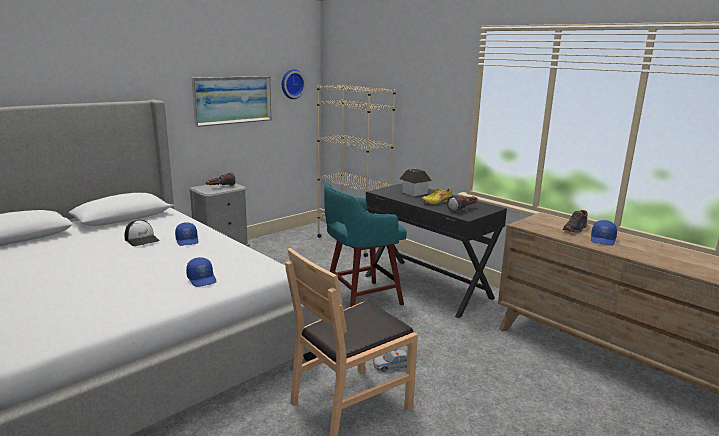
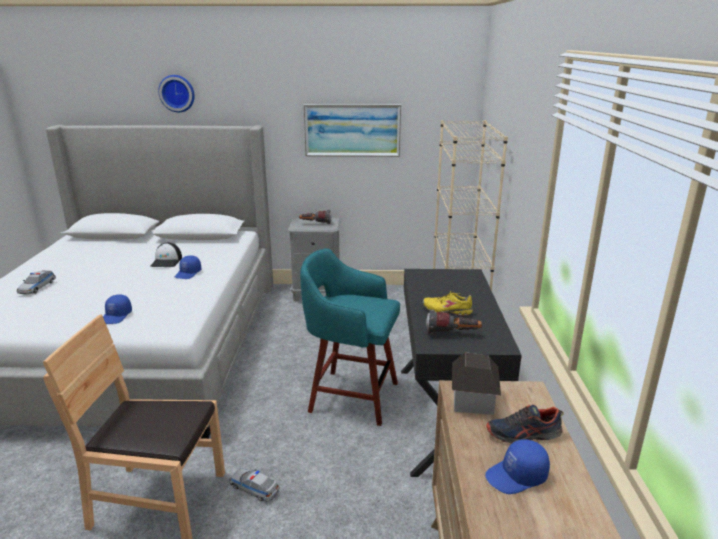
camera: 45 degrees right, 5 degrees up
(52, 290) = (37, 287): none -> toy car
(292, 84) = (435, 115): wall clock -> wall clock (177, 93)
(414, 193) = (454, 288): toy house -> toy house (473, 401)

